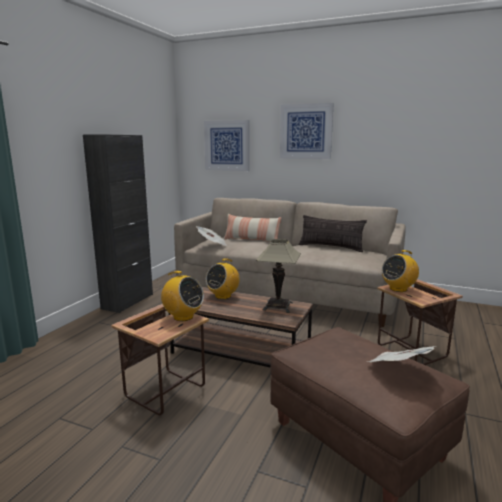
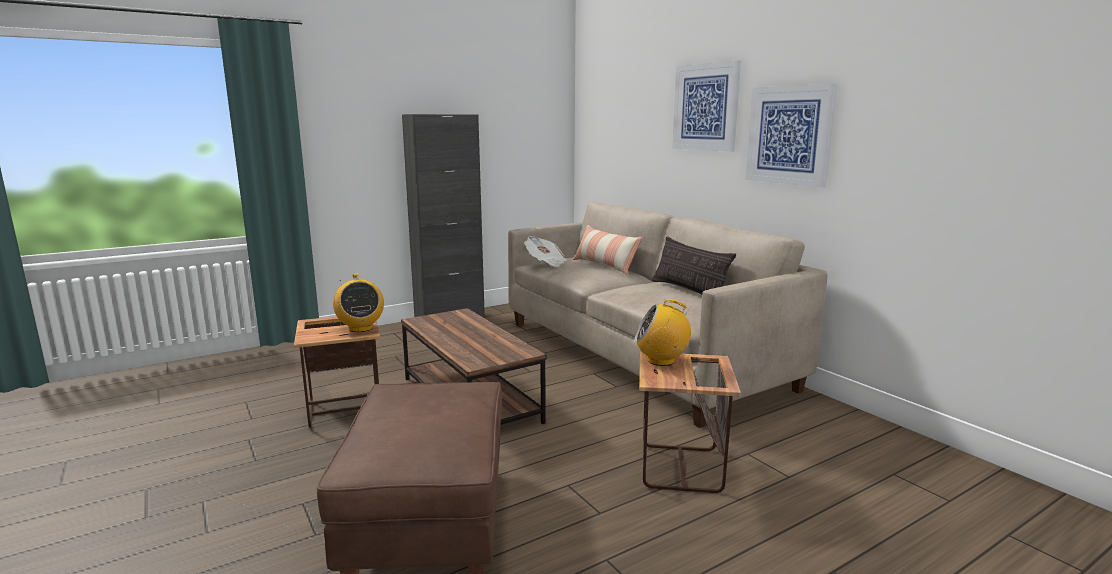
camera: 35 degrees right, 0 degrees up
(223, 296) = (468, 323): radio -> none
(227, 145) = (619, 128): picture -> picture (789, 135)
(278, 306) = (499, 347): table lamp -> none
(398, 369) = (435, 434): newspaper -> none

